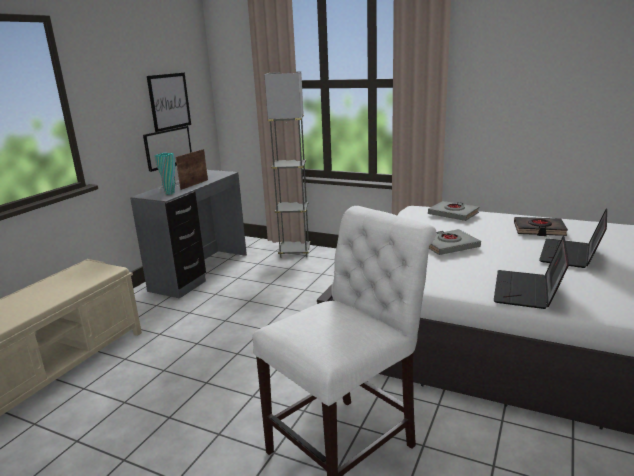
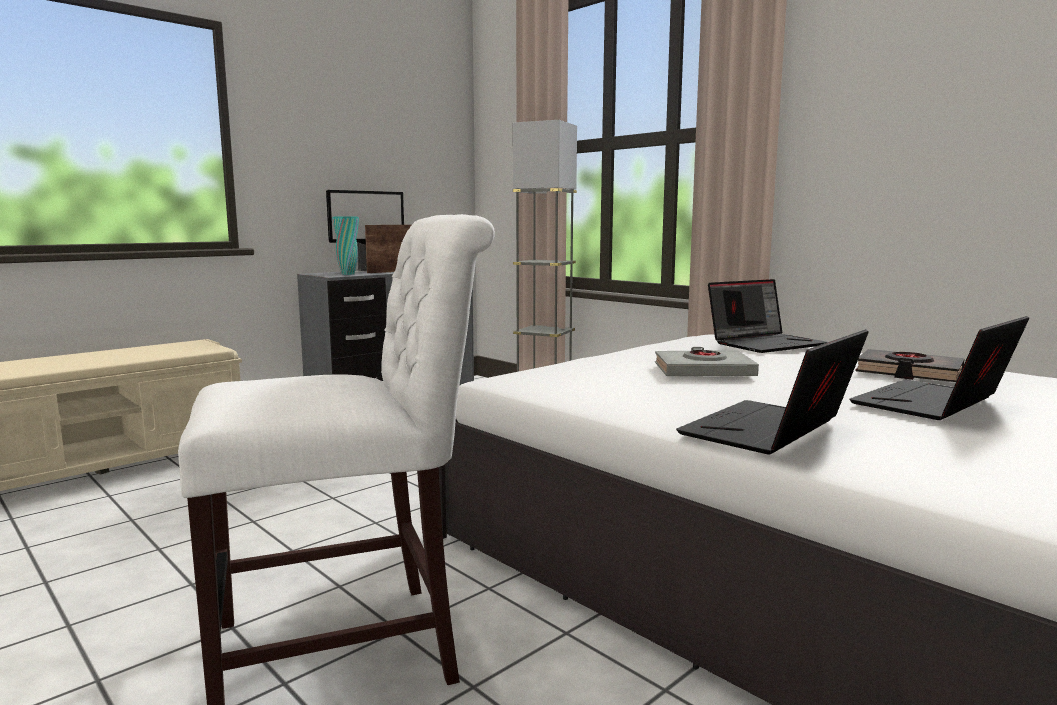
camera: 20 degrees right, 10 degrees down
(169, 101) = (396, 165): picture -> none
(453, 214) = (765, 343): grey book -> laptop

